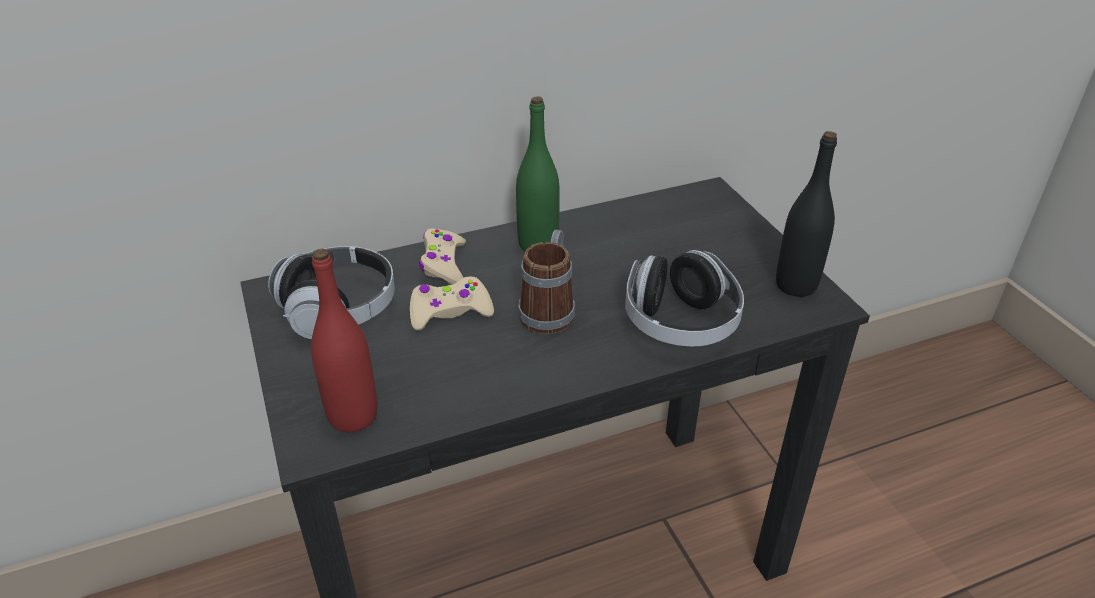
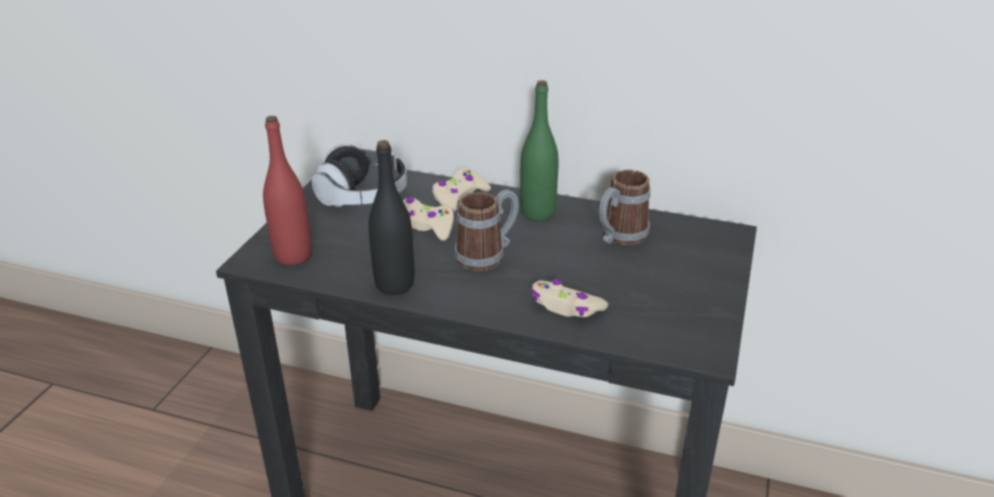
camera: 40 degrees right, 5 degrees down
(636, 235) = (619, 237): none -> mug
(680, 323) = (566, 306): headphones -> beige game controller
(796, 285) = (700, 327): black bottle -> black bottle (394, 284)

